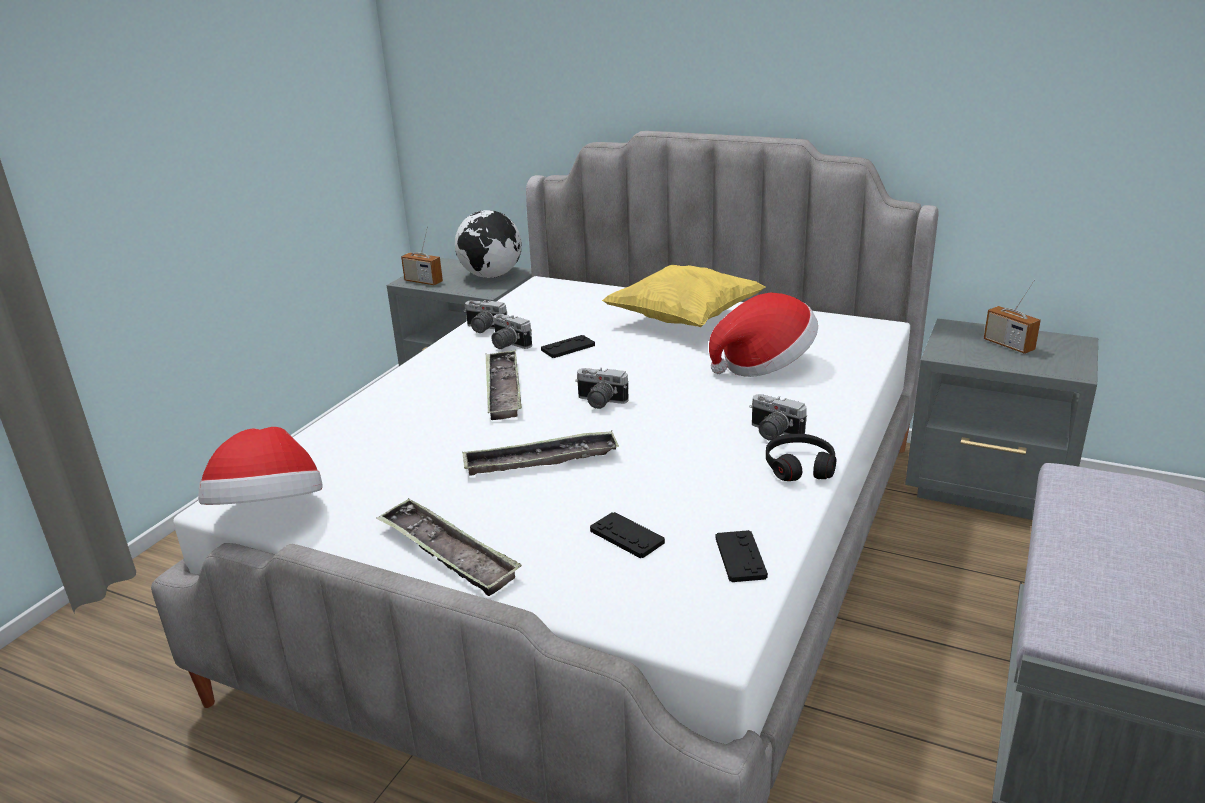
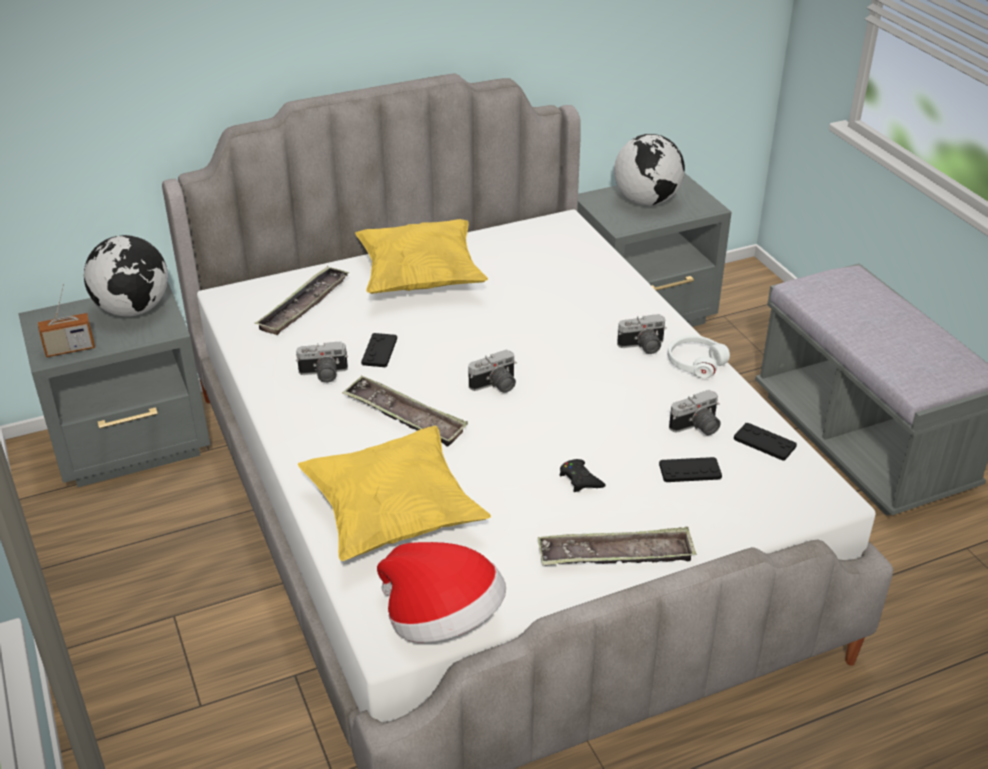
camera: 50 degrees left, 10 degrees up
(376, 439) = (393, 516): none -> yellow pillow
(483, 329) = (268, 370): camera -> camera (697, 428)
(531, 490) = (580, 479): none -> black game controller
(541, 460) = (544, 455): tray -> tray (304, 305)
(764, 364) = (546, 293): hat -> none
(799, 466) = (695, 363): black headphones -> white headphones
(1008, 345) = (646, 201): radio -> globe

